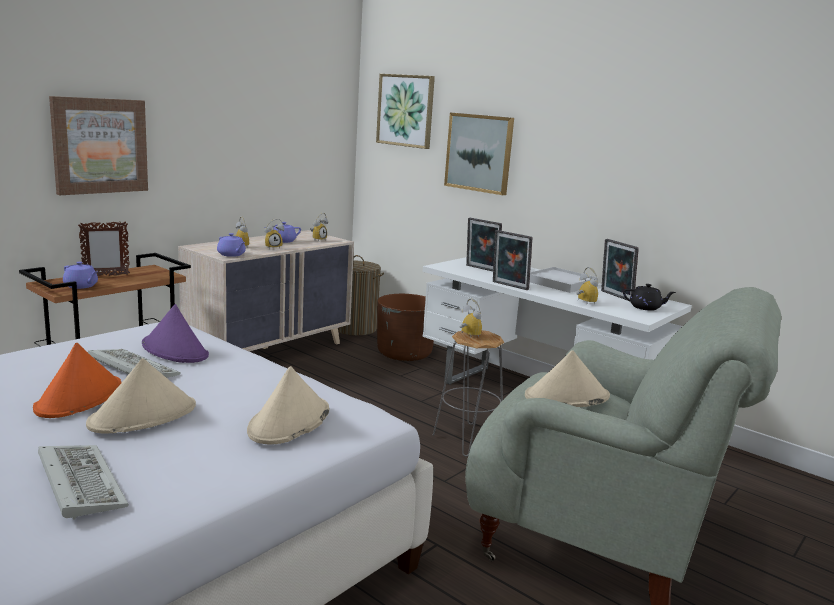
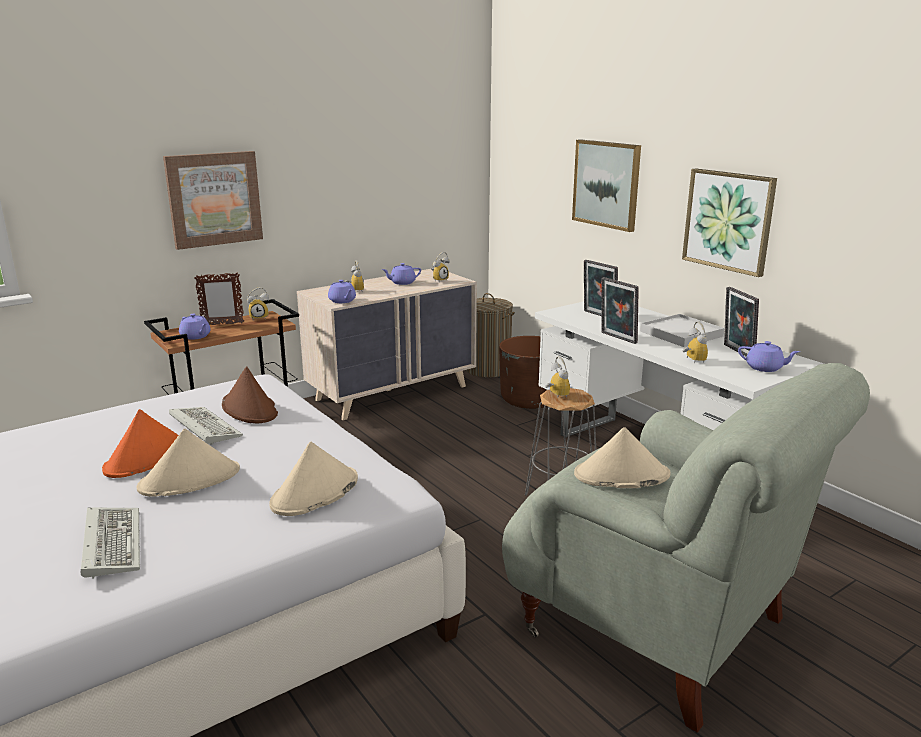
camera: 15 degrees right, 5 degrees up
(175, 350) = (250, 409): purple hat -> brown hat
(273, 247) = (388, 291): alarm clock -> alarm clock (259, 317)
(406, 110) = (535, 137): picture -> picture (728, 221)
(646, 307) = (765, 368): black teapot -> purple teapot

